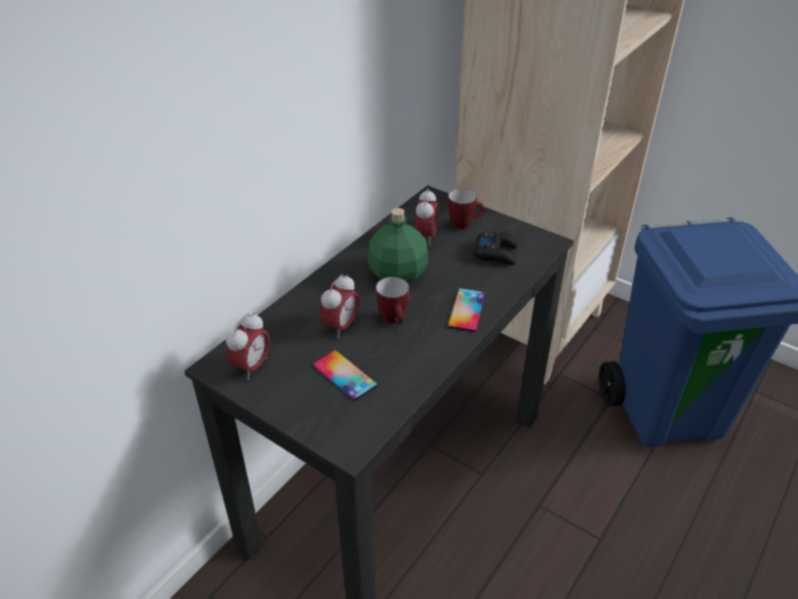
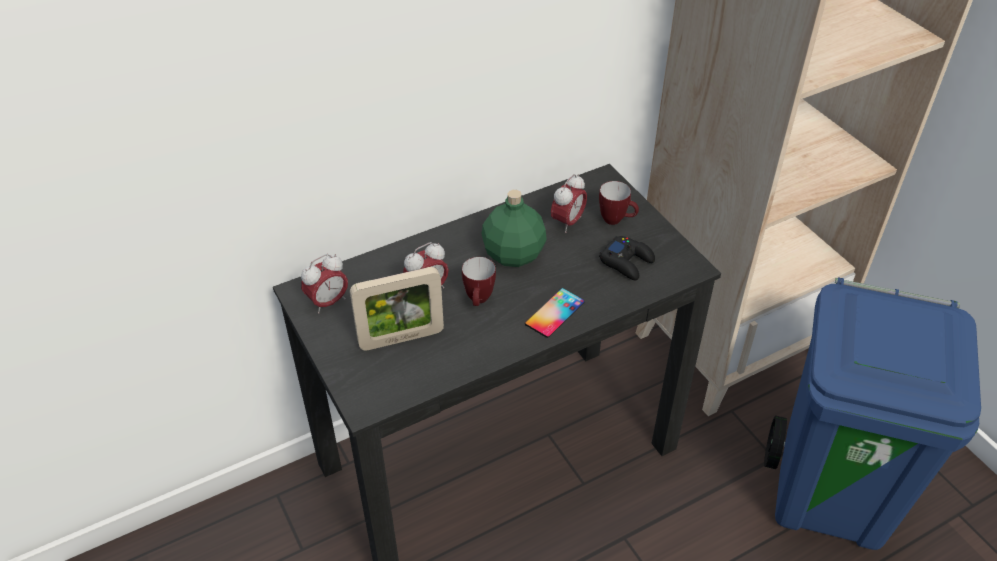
camera: 25 degrees right, 5 degrees up
(345, 375) = (401, 338): phone -> picture frame

